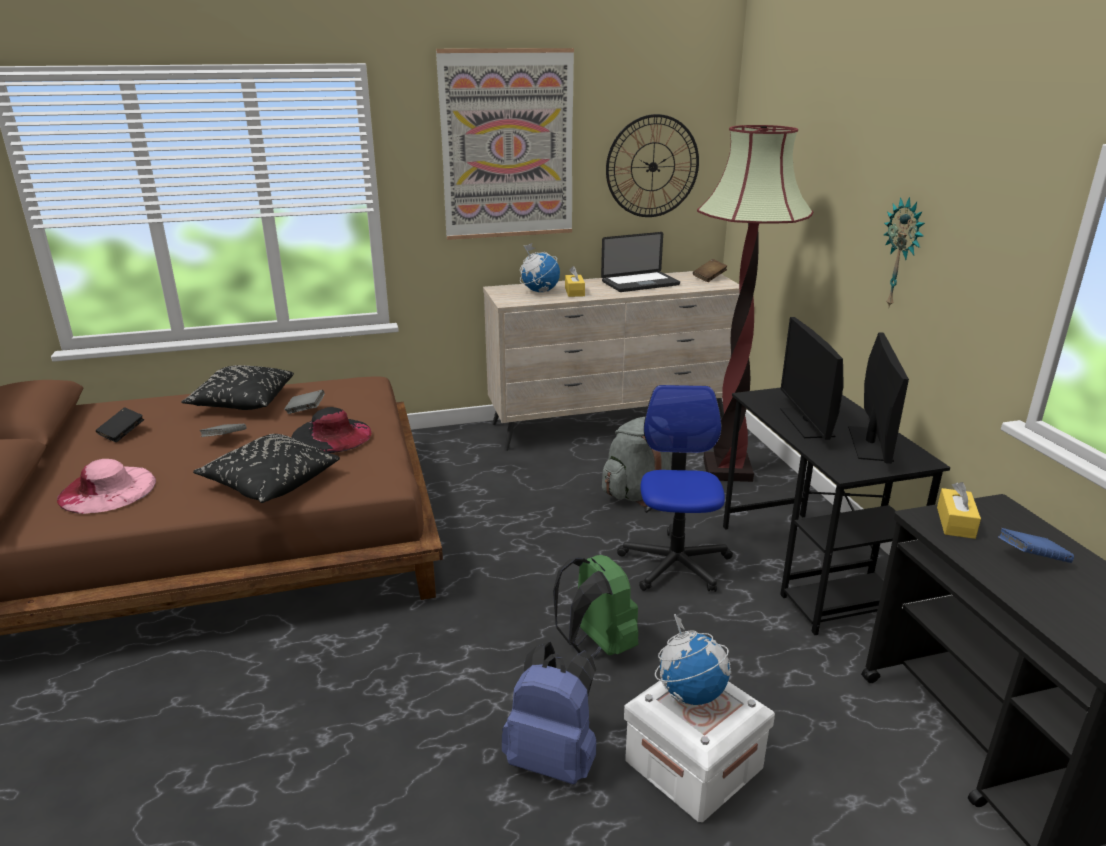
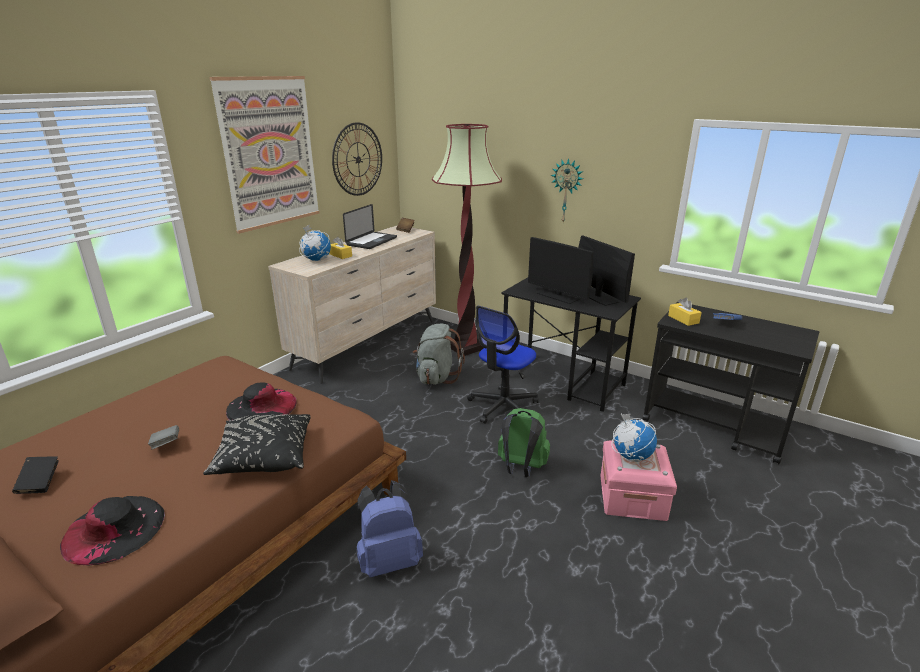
camera: 40 degrees left, 0 degrees up
(107, 490) = (114, 529): pink hat -> black hat
(242, 402) = (130, 413): black pillow -> none
(306, 410) = (203, 398): grey book -> none
(553, 759) = (575, 535): blue backpack -> blue backpack (389, 560)
(675, 564) = (503, 407): office chair -> office chair turned 105 degrees counterclockwise
(693, 764) = (632, 497): white storage box -> pink storage box

